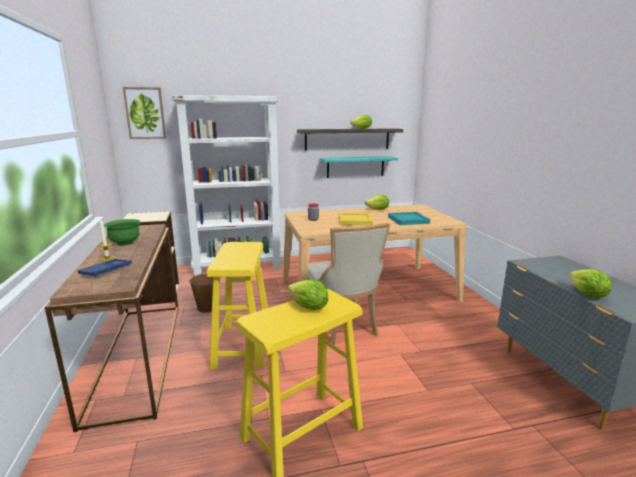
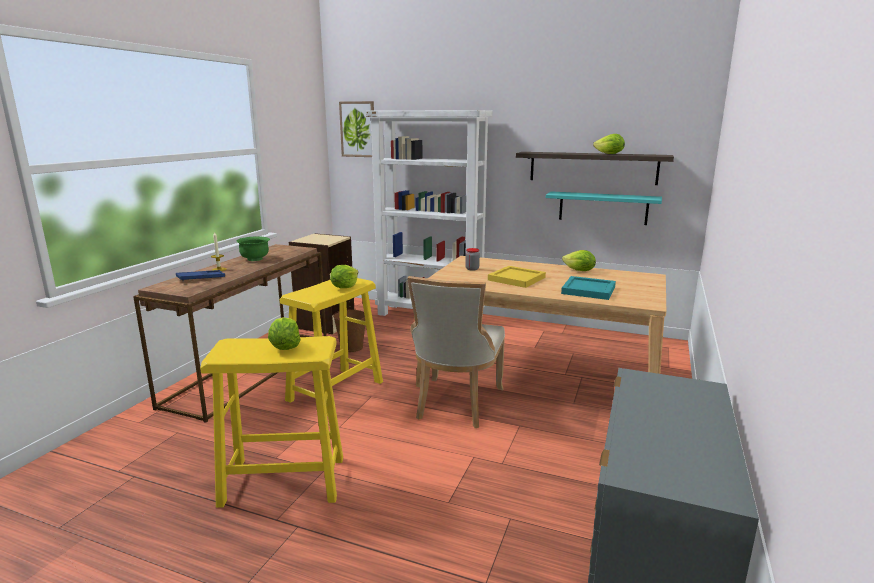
camera: 35 degrees right, 0 degrees up
(587, 294) = (624, 435): lettuce -> lettuce (344, 287)

